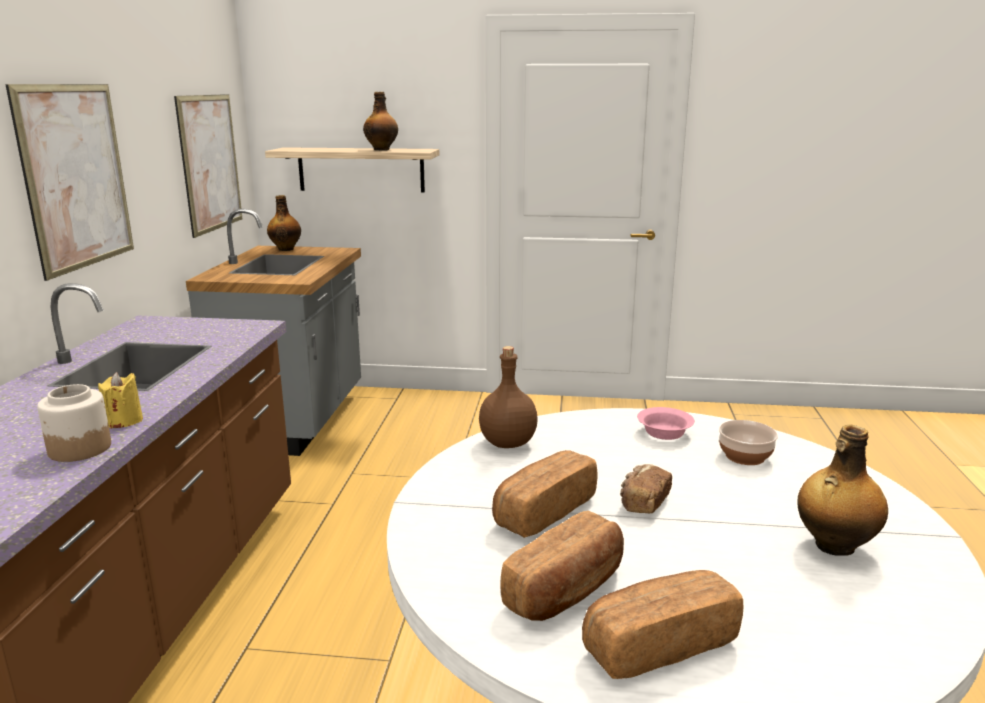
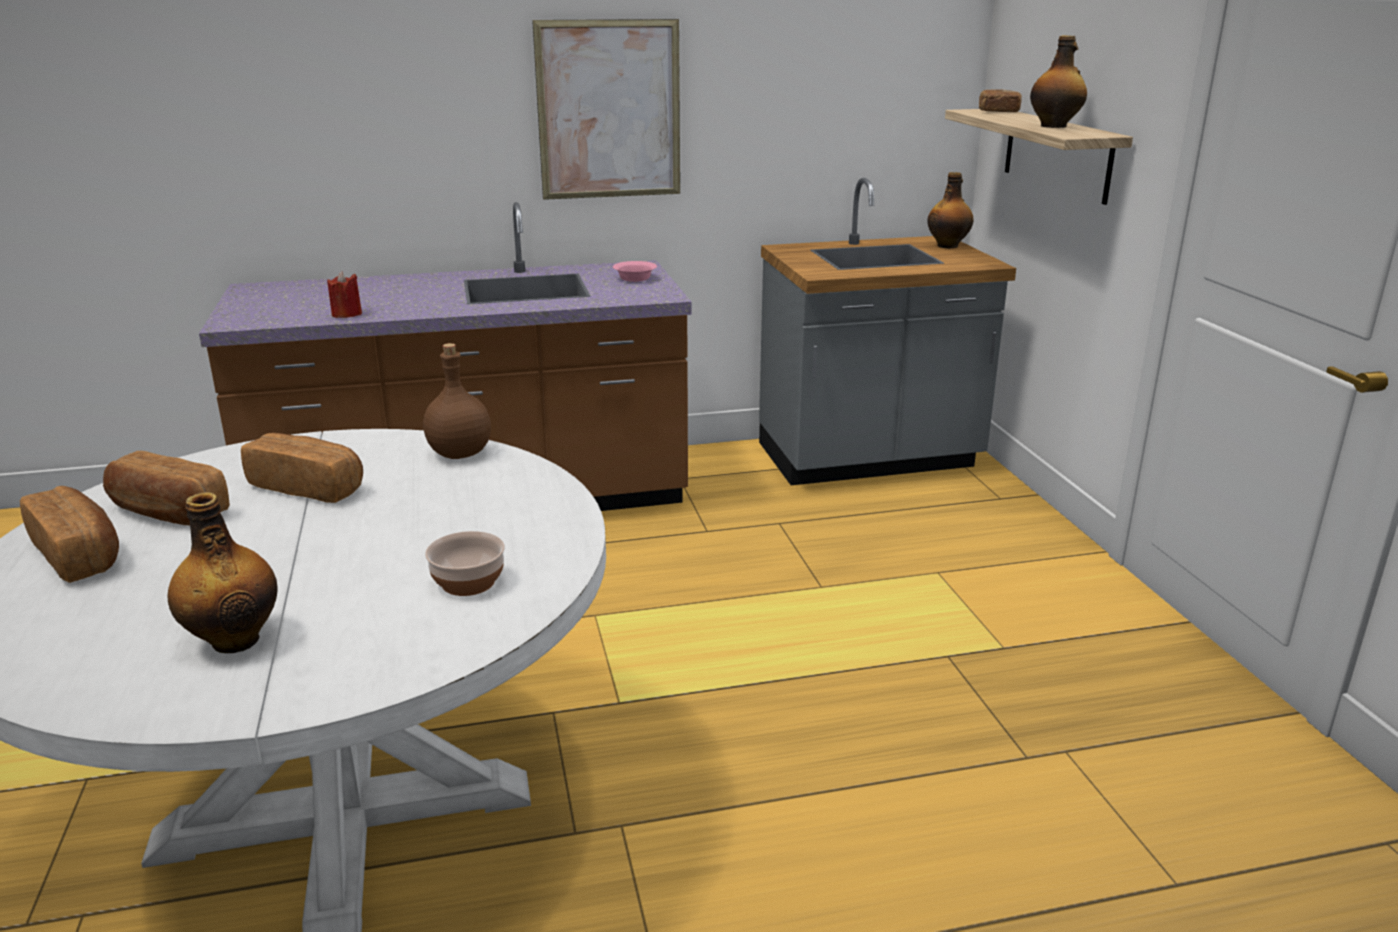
camera: 70 degrees right, 5 degrees up
(79, 448) = (347, 314): jar -> red candle
(124, 421) = (400, 312): yellow candle -> none
(210, 163) = (866, 117): picture -> none
(643, 502) = (331, 530): bread -> bread (999, 112)
(663, 432) = (524, 528): pink bowl -> pink bowl (636, 278)

